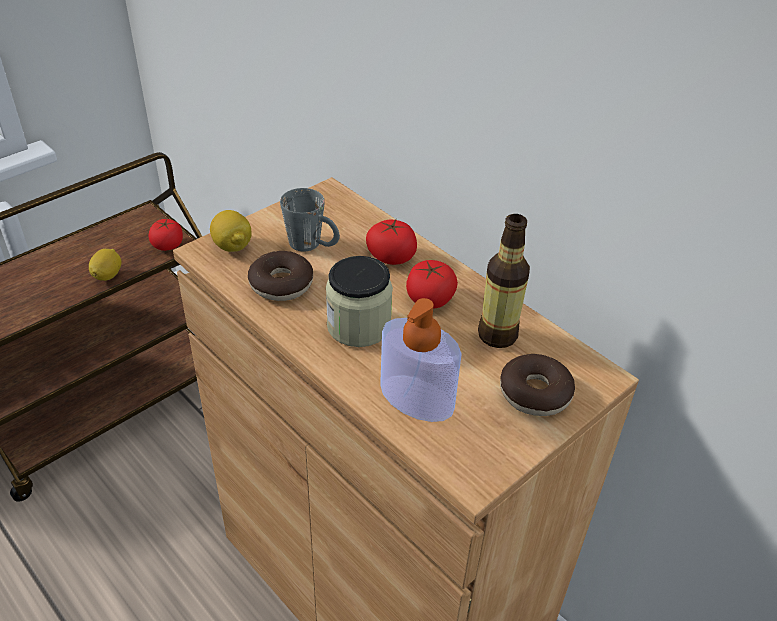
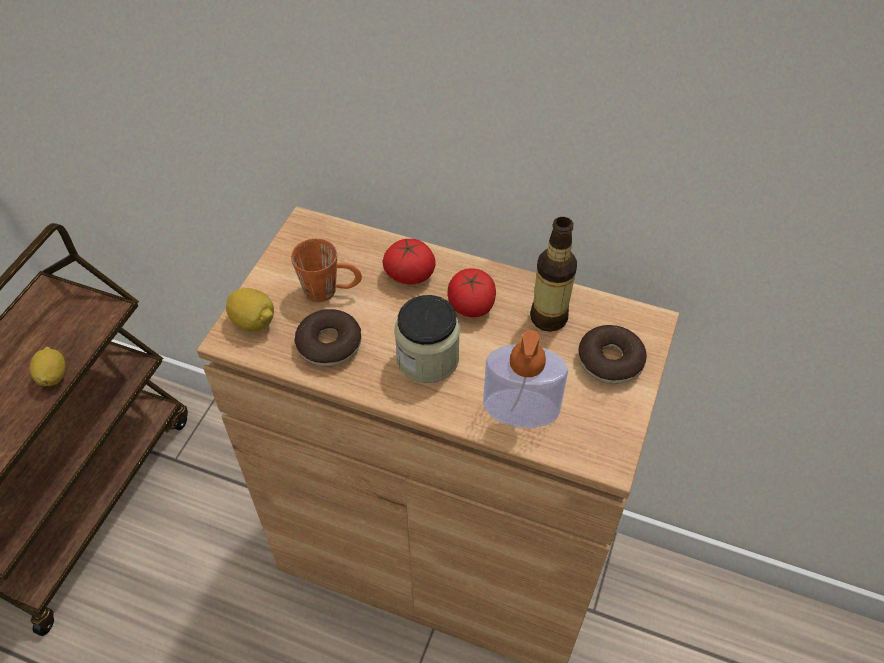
camera: 25 degrees left, 10 degrees up
(168, 244) = (96, 316): tomato -> none
(313, 245) = (331, 290): grey mug -> orange mug

